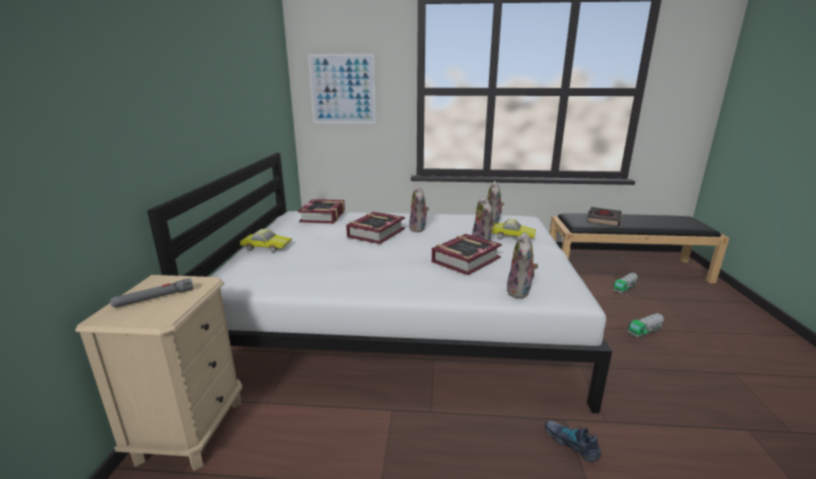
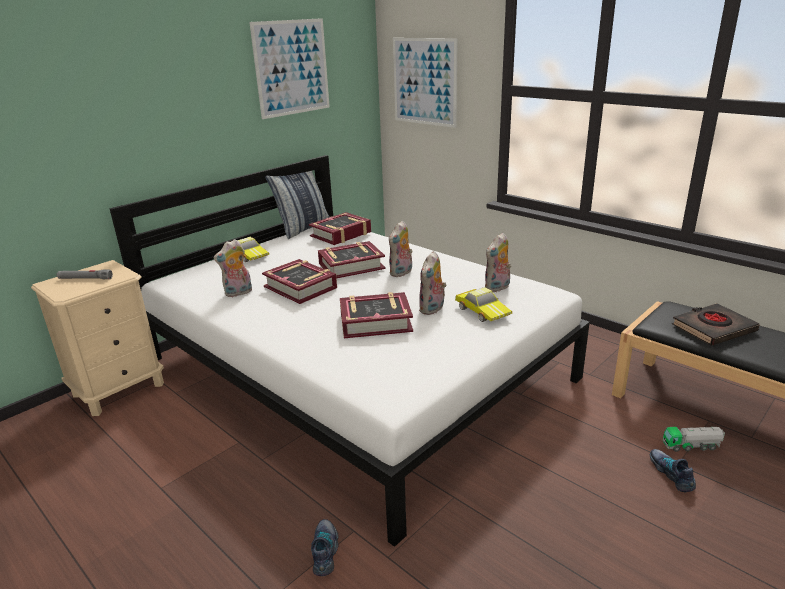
camera: 40 degrees right, 5 degrees up
(251, 69) = (292, 68): none -> picture
(277, 219) = (303, 228): none -> pillow
(365, 255) = (301, 287): none -> book
(520, 292) = (353, 374): plush toy -> plush toy (238, 293)
(638, 304) = (671, 473): none -> shoe
(645, 331) = (611, 507): toy truck -> none

